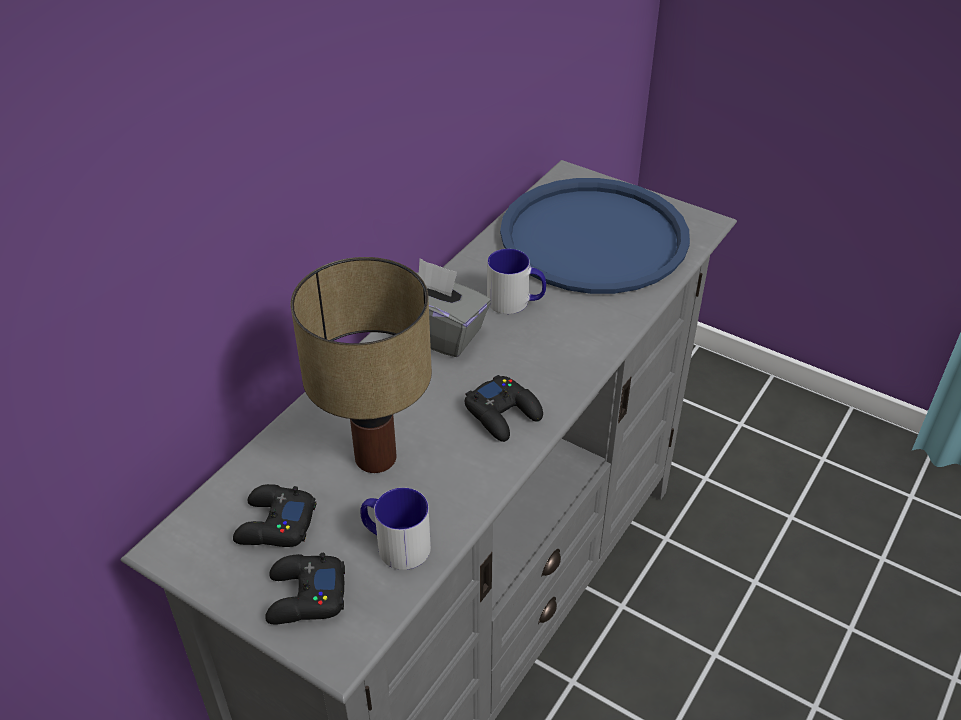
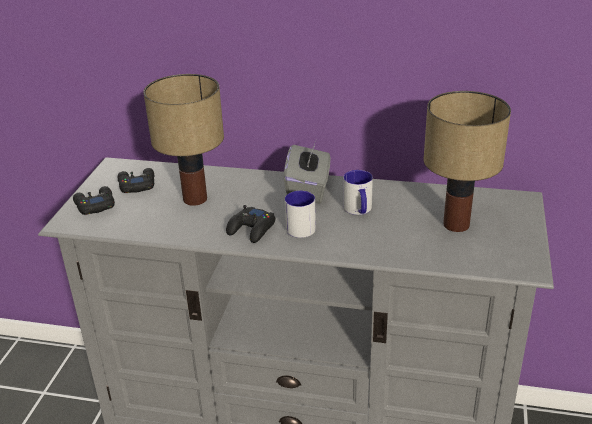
camera: 70 degrees right, 10 degrees down
(395, 544) = (136, 220): mug -> mug (301, 225)
(593, 237) = (457, 224): blue tray -> table lamp

